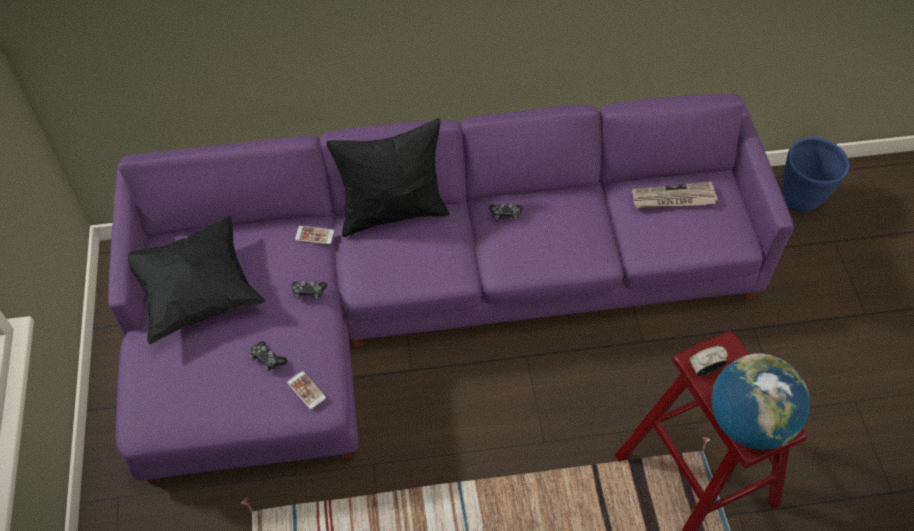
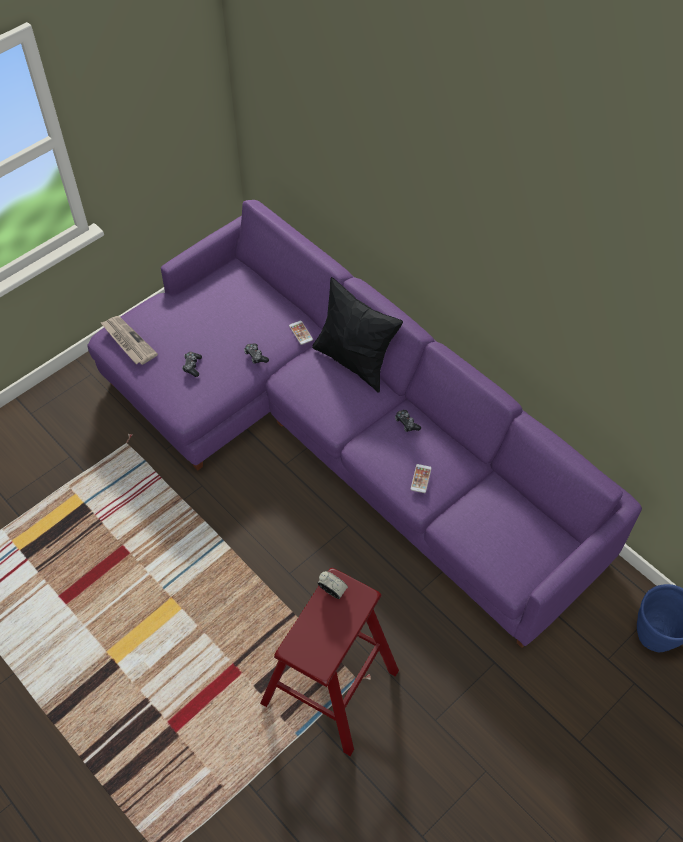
camera: 55 degrees right, 0 degrees up
(197, 293) = (211, 304): black pillow -> none
(306, 390) = (186, 399): phone -> phone (421, 478)
(673, 198) = (512, 517): newspaper -> newspaper (128, 341)
(748, 422) = (308, 639): globe -> none

